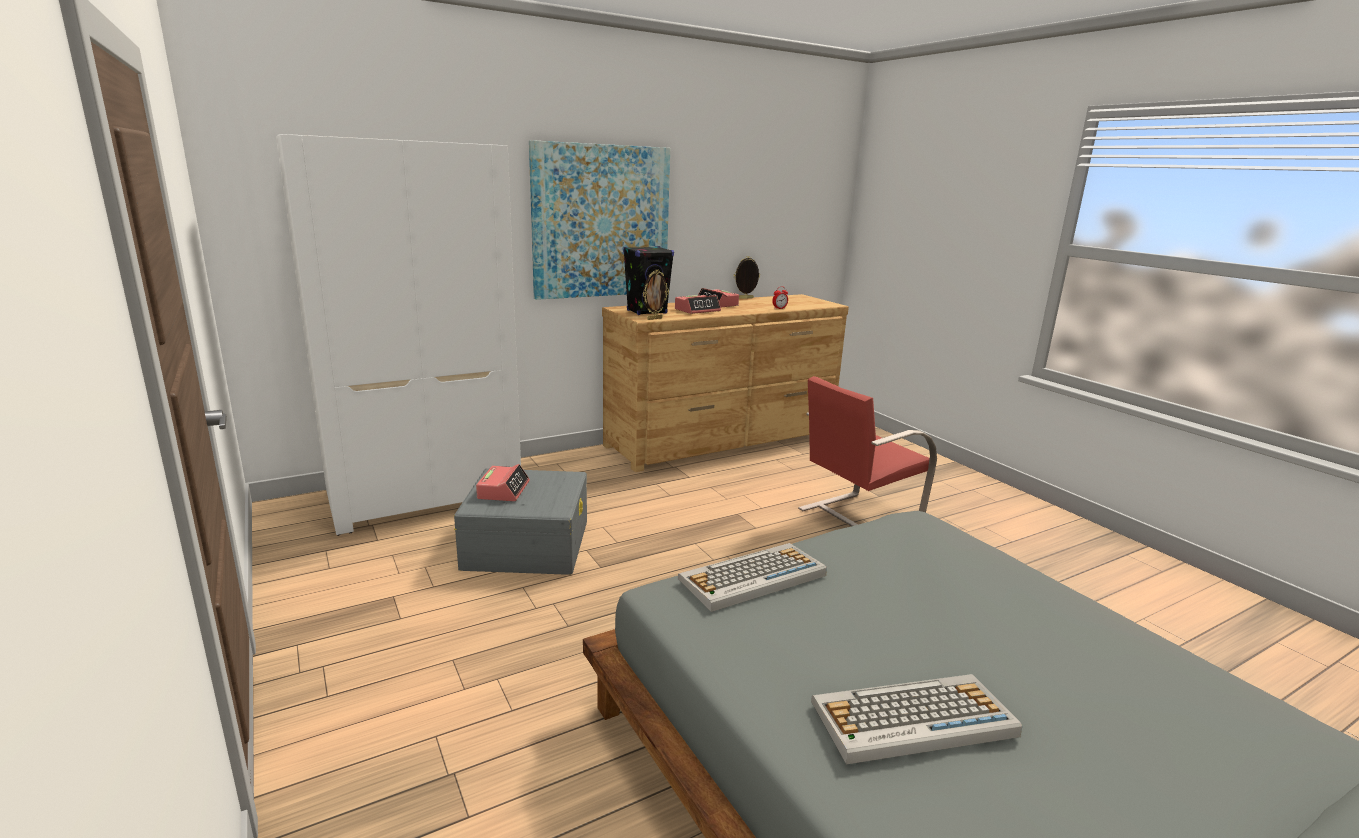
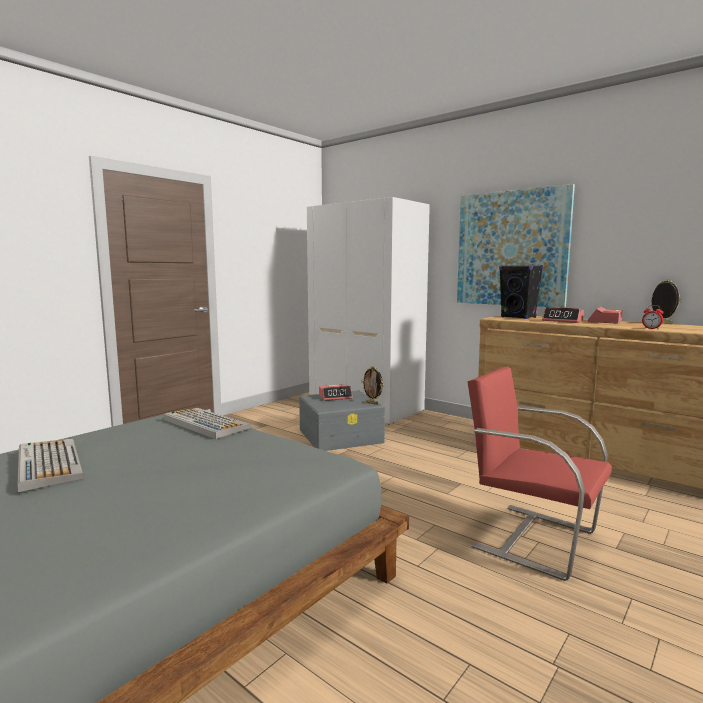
camera: 70 degrees right, 10 degrees down
(654, 319) = (501, 319): picture frame -> picture frame (372, 403)

